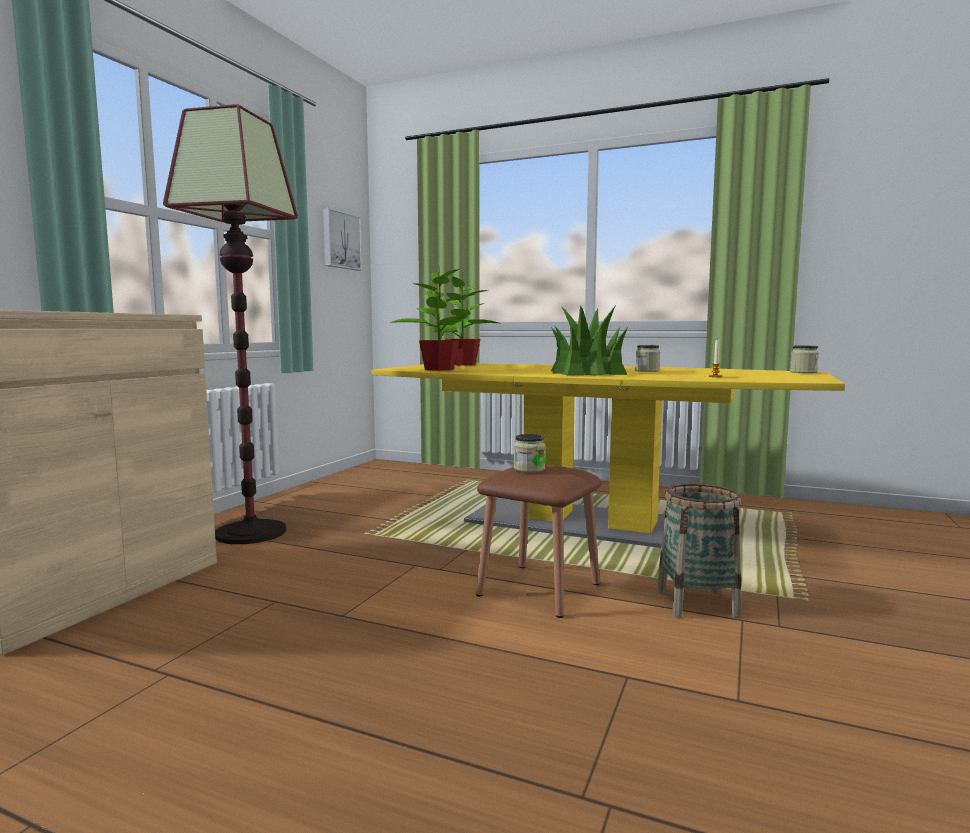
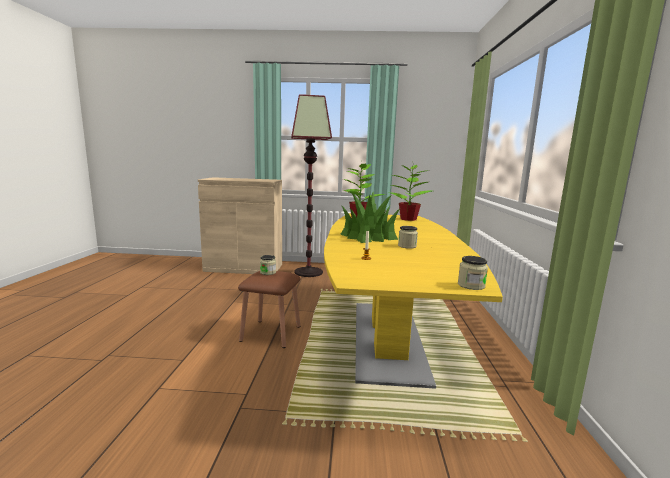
camera: 70 degrees right, 5 degrees up
(340, 240) = (433, 137): picture -> none
(697, 603) = (266, 378): basket -> none

